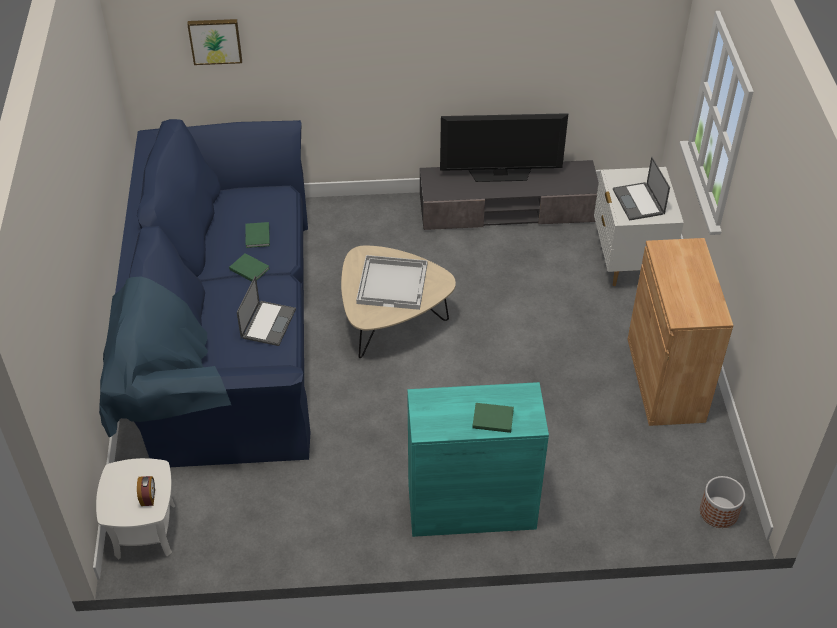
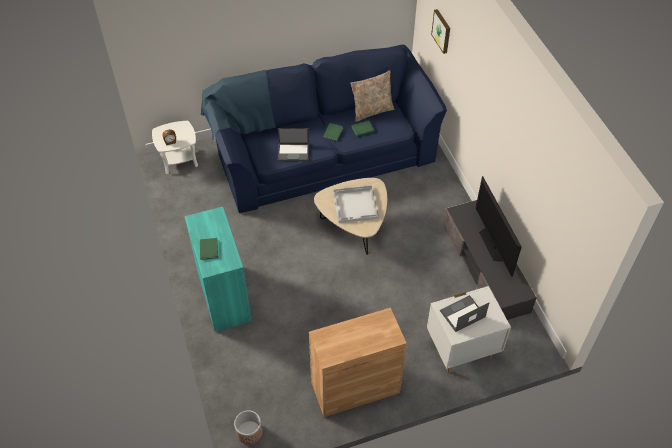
camera: 75 degrees right, 5 degrees up
(223, 218) = (372, 110): none -> beige pillow

